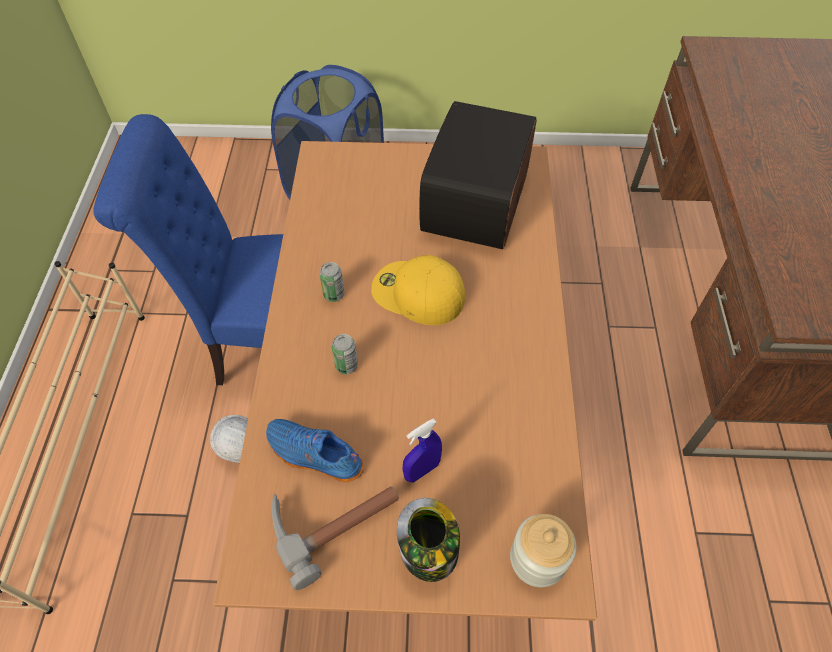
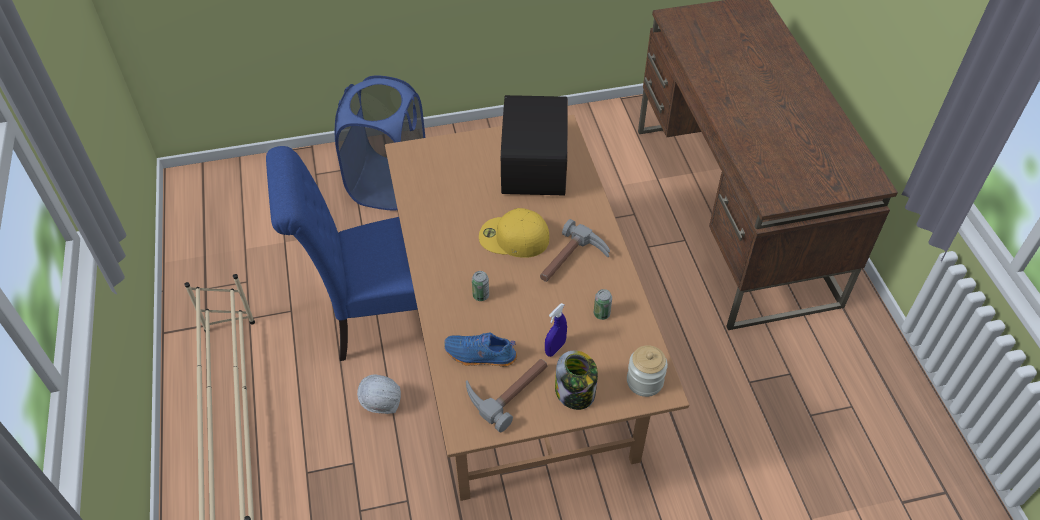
camera: 15 degrees left, 5 degrees down
(334, 294) = (454, 251): can -> can (601, 314)
(485, 346) = (572, 263): none -> hammer

